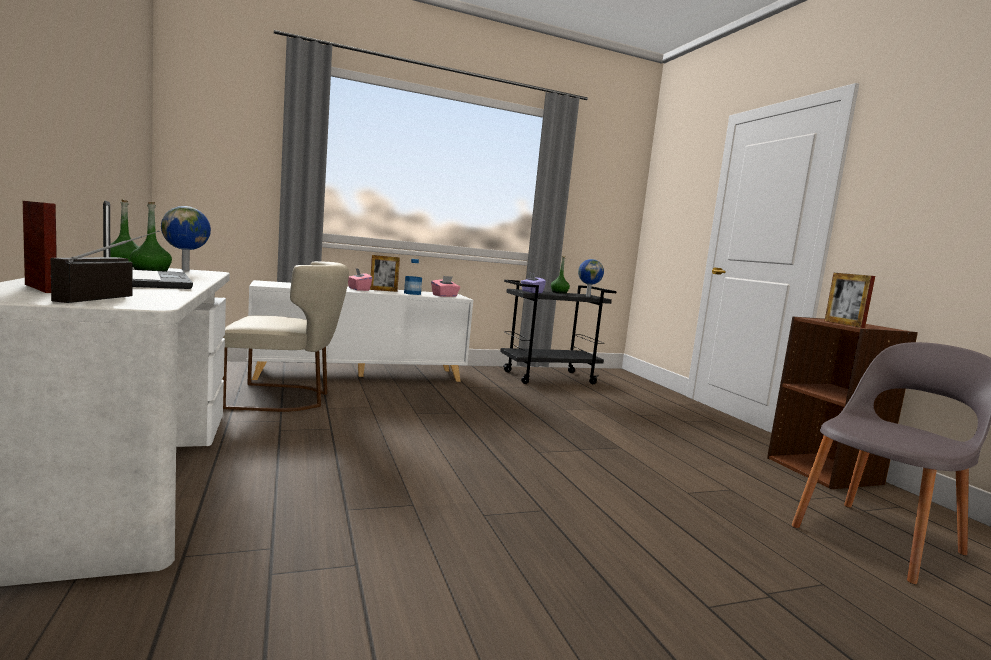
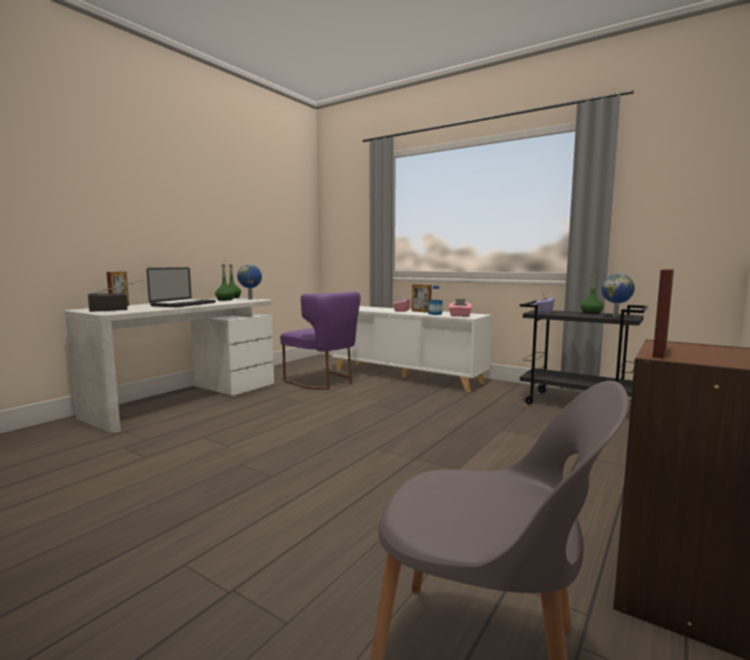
camera: 55 degrees right, 0 degrees up
(285, 398) = (324, 382): beige chair -> purple chair

